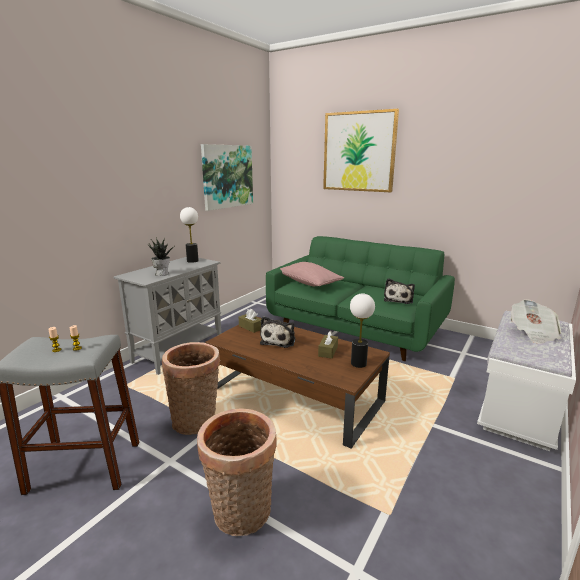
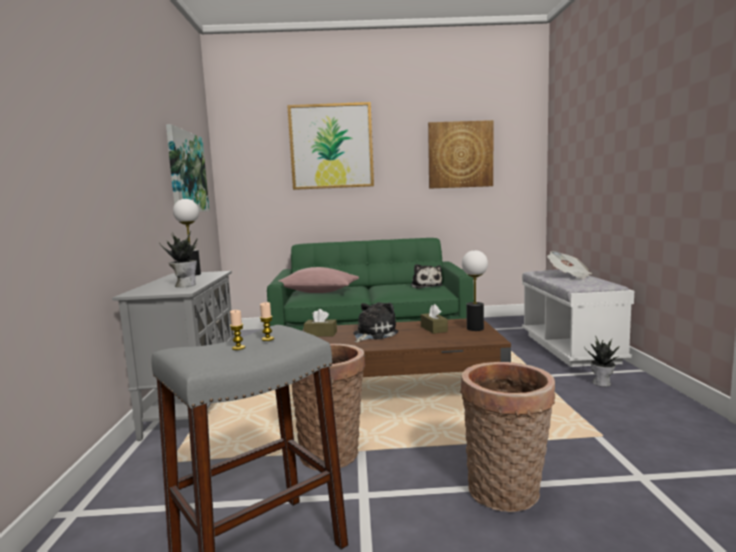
camera: 35 degrees left, 10 degrees down
(279, 340) = (373, 334): plush toy -> plush toy turned 120 degrees counterclockwise
(485, 462) = (602, 383): none -> potted plant
(487, 166) = (460, 155): none -> picture

